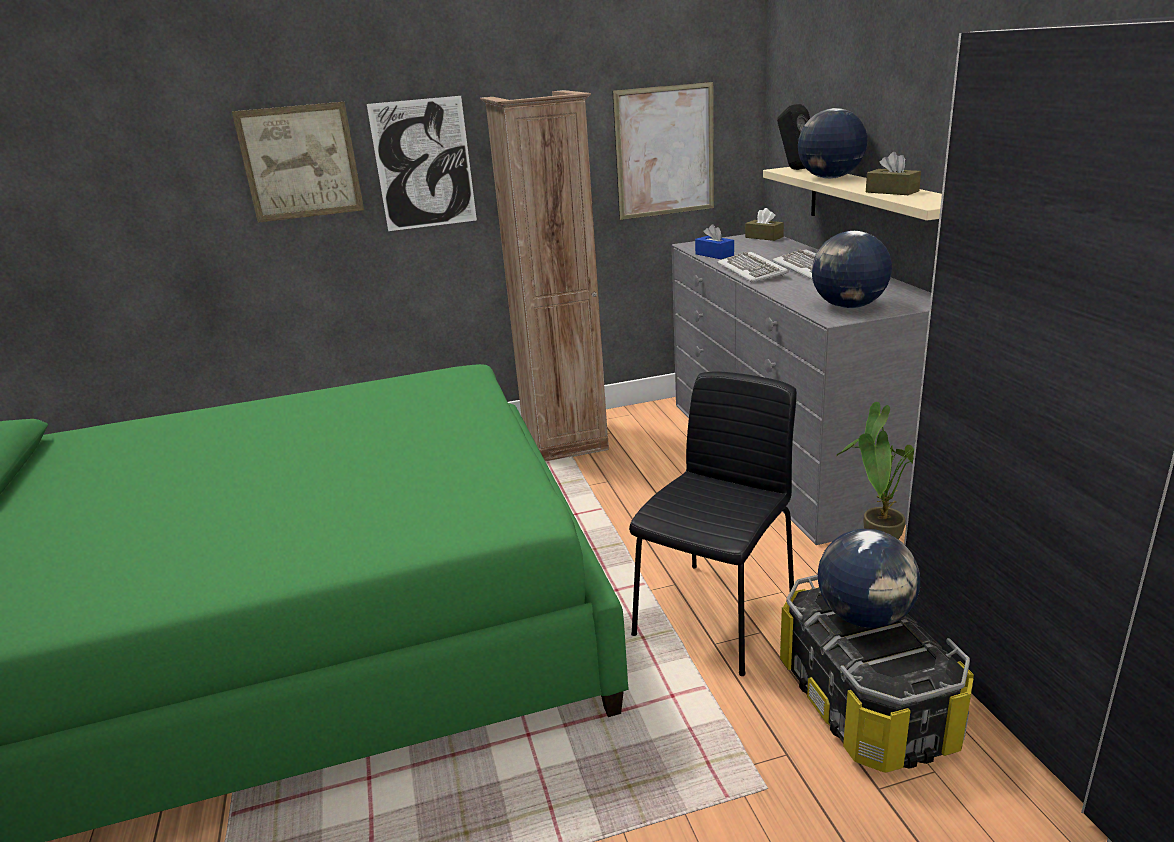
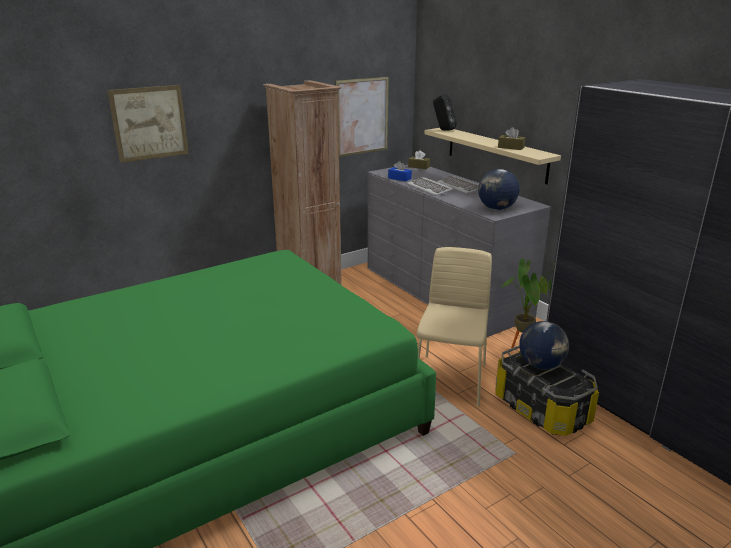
camera: 20 degrees left, 0 degrees up
(424, 164) = (226, 124): picture -> none
(718, 612) = (451, 377): black chair -> beige chair
(829, 178) = (469, 137): globe -> none

